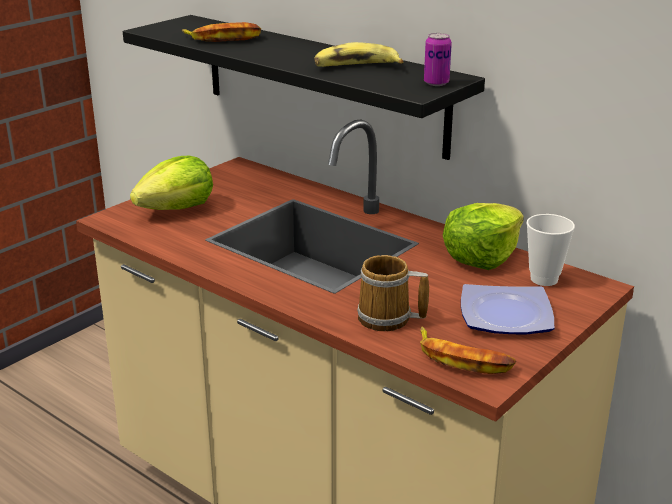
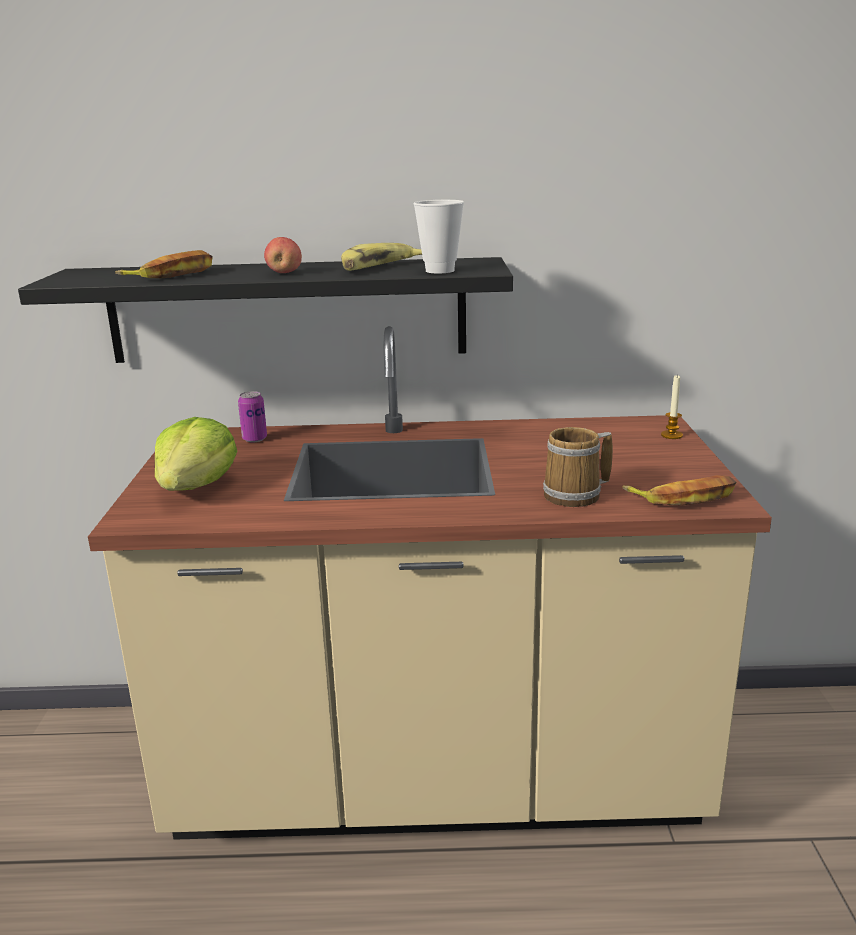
camera: 40 degrees left, 5 degrees down
(286, 55) = (284, 273): none -> apple
(436, 83) = (479, 264): can -> can (254, 439)
(481, 256) = (548, 431): lettuce -> none
(504, 314) = (645, 460): plate -> none
(544, 279) = (620, 430): cup -> cup (440, 271)
(578, 302) = (671, 435): none -> candle

